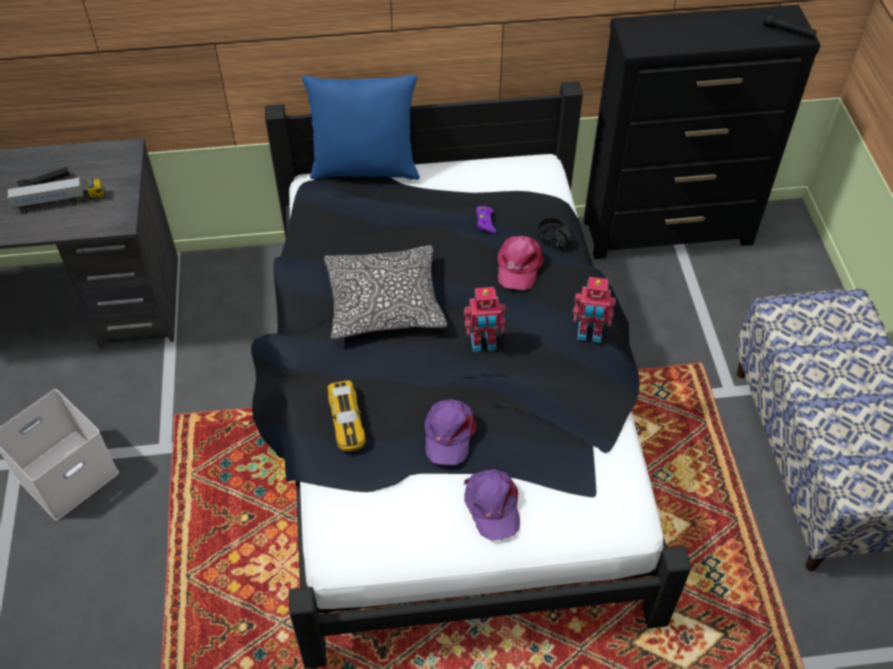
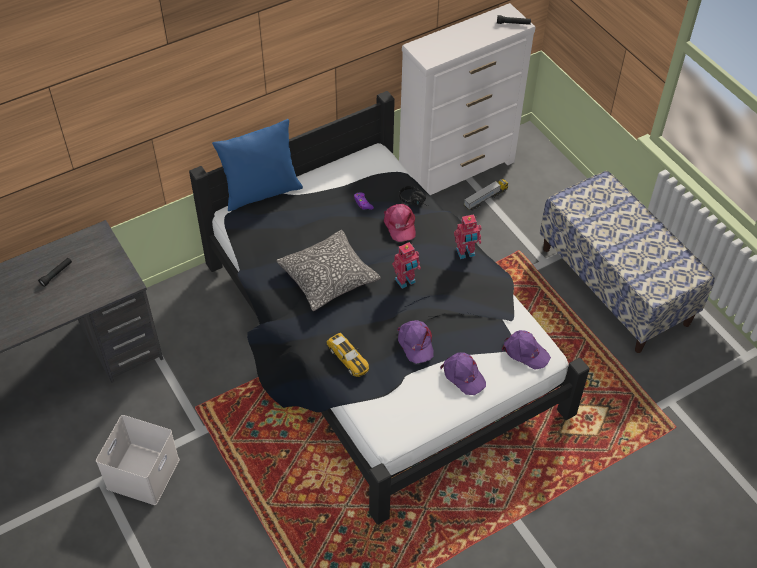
camera: 25 degrees left, 0 degrees up
(60, 202) = (77, 283): toy truck -> toy truck (485, 199)
(601, 506) = (525, 352): none -> purple cap
(669, 232) = (457, 171): black dresser -> white dresser

